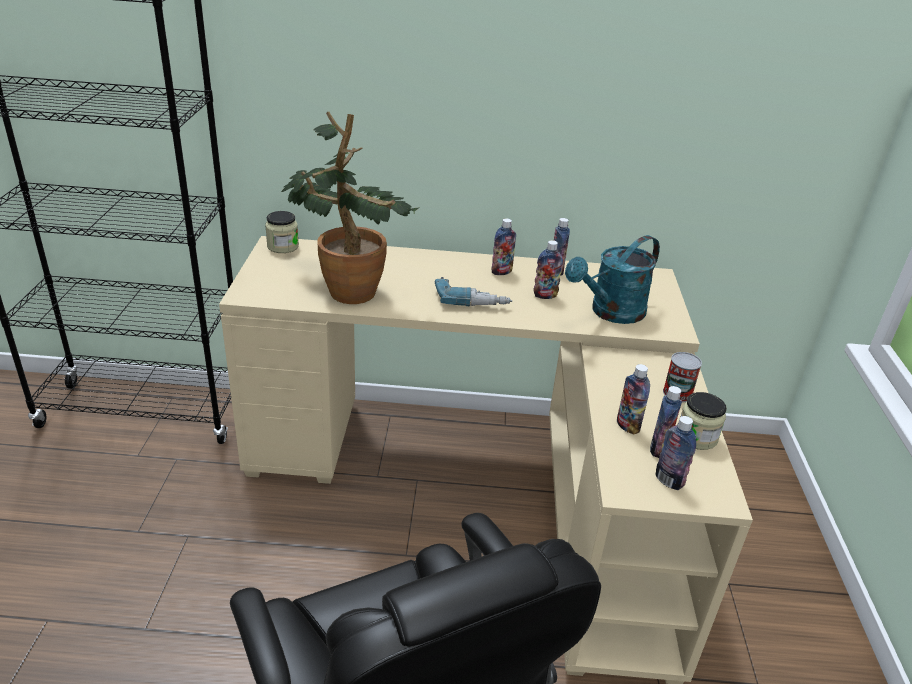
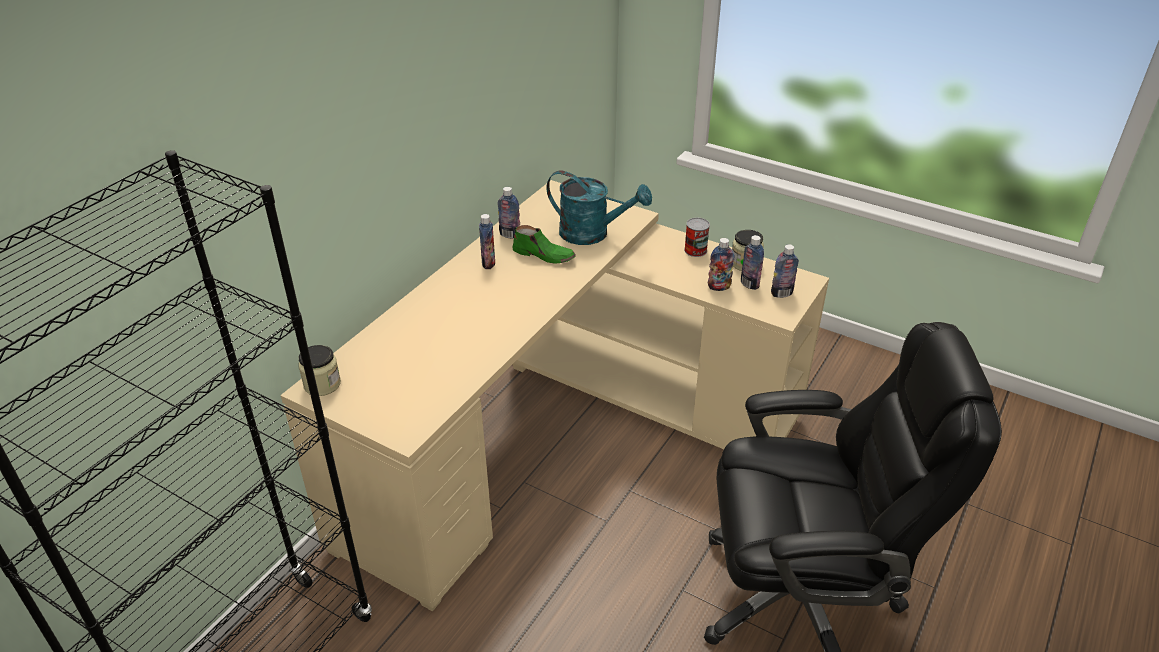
camera: 60 degrees left, 5 degrees up
(347, 287) = (444, 362): potted plant -> none
(472, 299) = (521, 295): power drill -> none
(545, 295) = (544, 255): bottle -> green shoe
(610, 313) = (593, 234): turquoise watering can -> turquoise watering can turned 60 degrees counterclockwise

